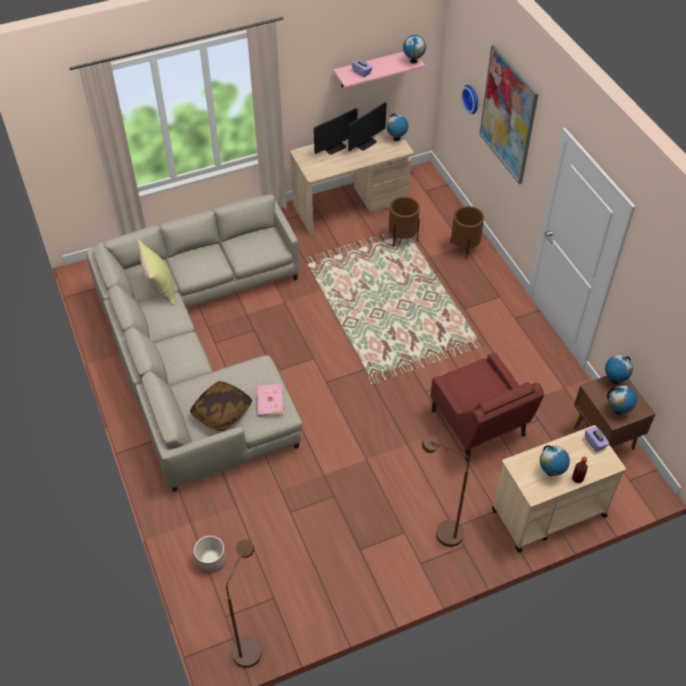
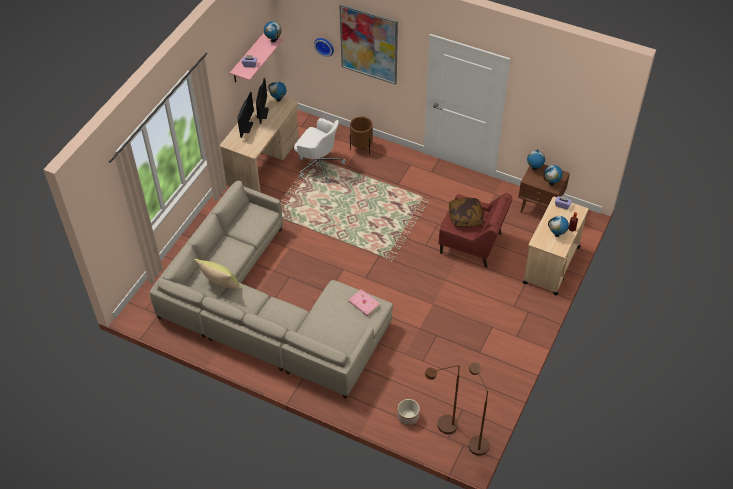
camera: 40 degrees left, 0 degrees up
(222, 412) = (344, 328): pillow -> pillow (465, 217)
(402, 239) = (319, 165): brown planter -> white office chair
(441, 532) = (510, 313): brown floor lamp -> brown floor lamp (442, 427)

